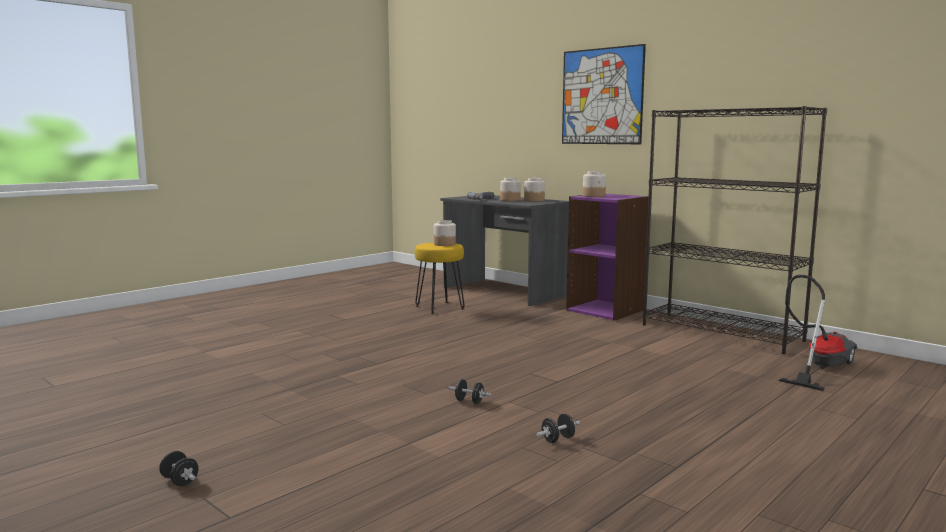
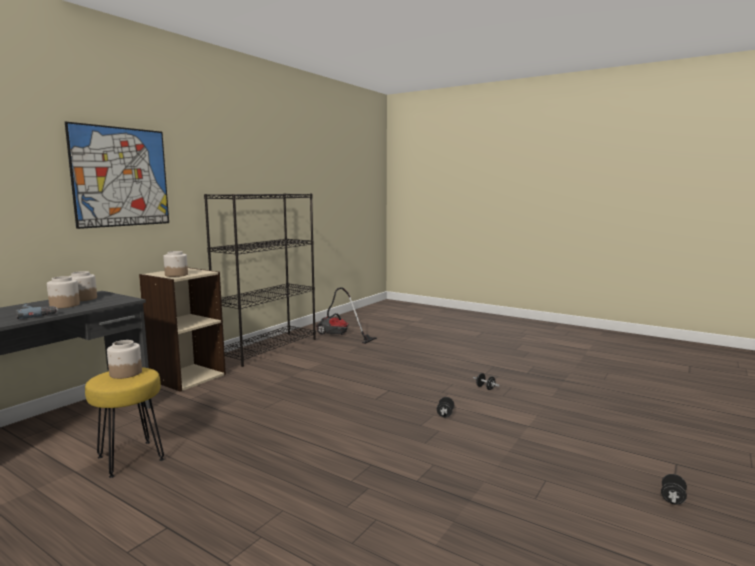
camera: 100 degrees left, 0 degrees up
(606, 310) = (187, 377): purple bookcase -> beige bookcase

